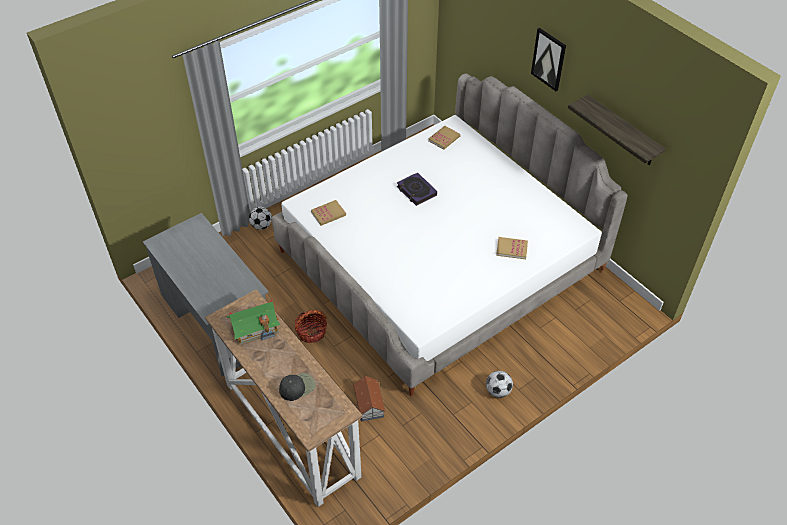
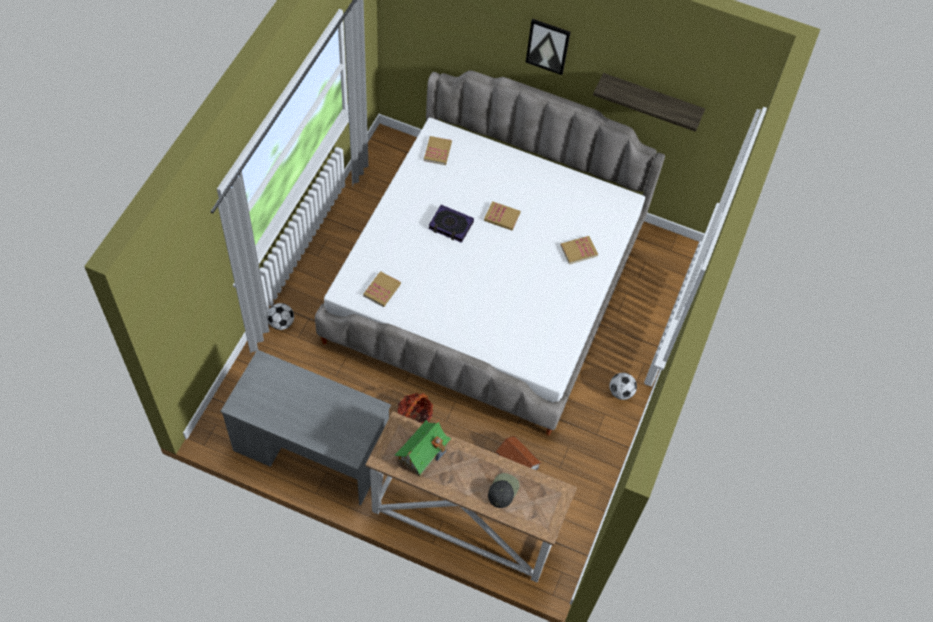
camera: 35 degrees left, 10 degrees up
(463, 201) = (502, 217): none -> book

